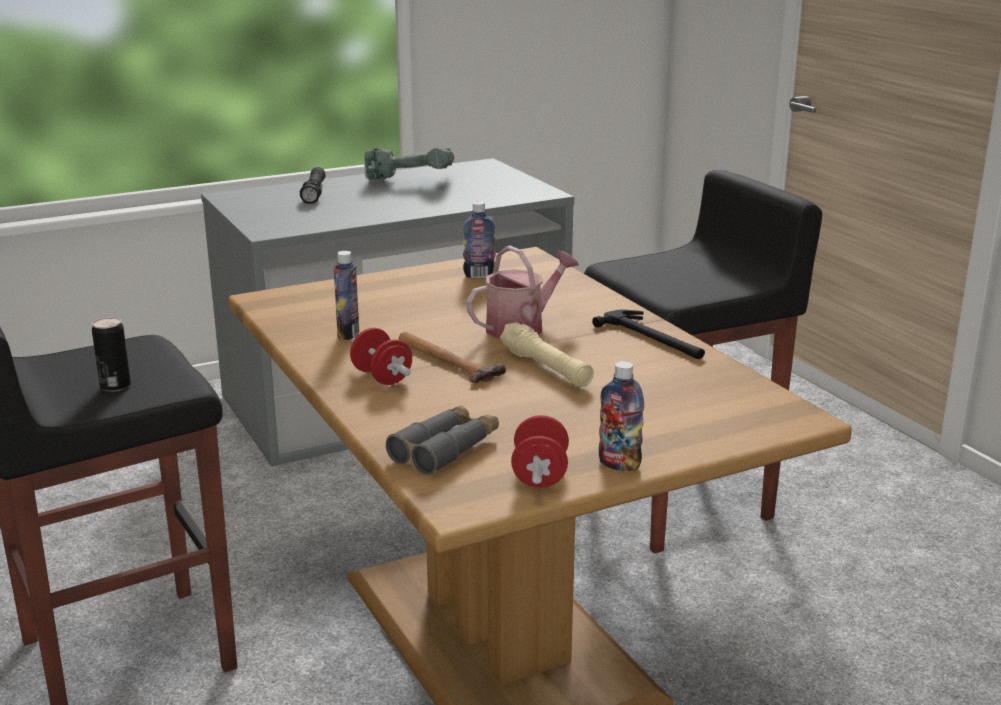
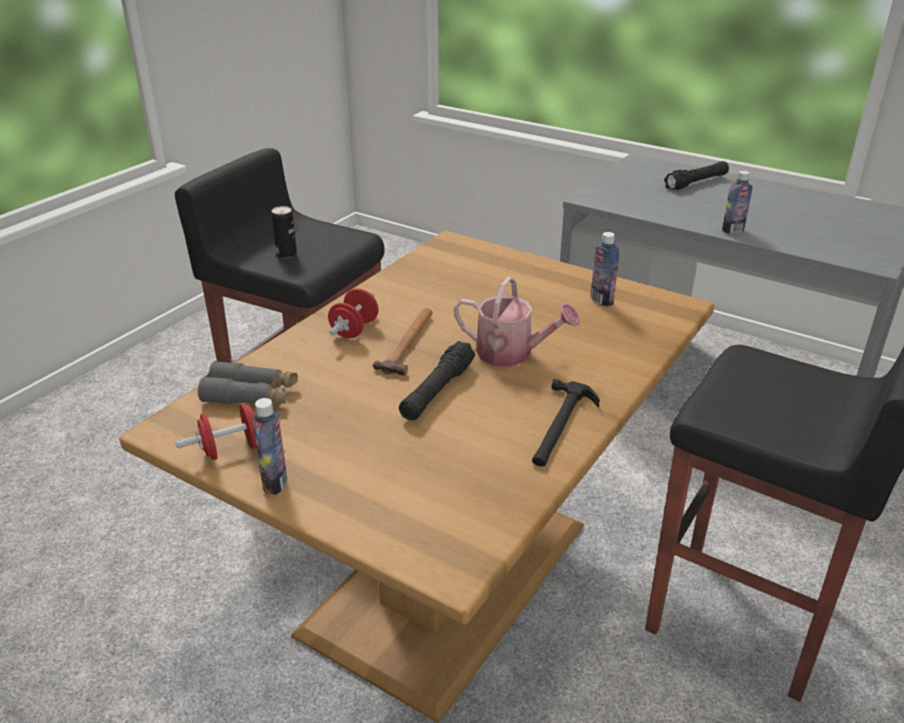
camera: 60 degrees right, 10 degrees up
(348, 334) = (419, 291): bottle -> bottle (732, 230)
(411, 180) = (795, 202): power drill -> none
(546, 368) = (437, 391): beige flashlight -> black flashlight

